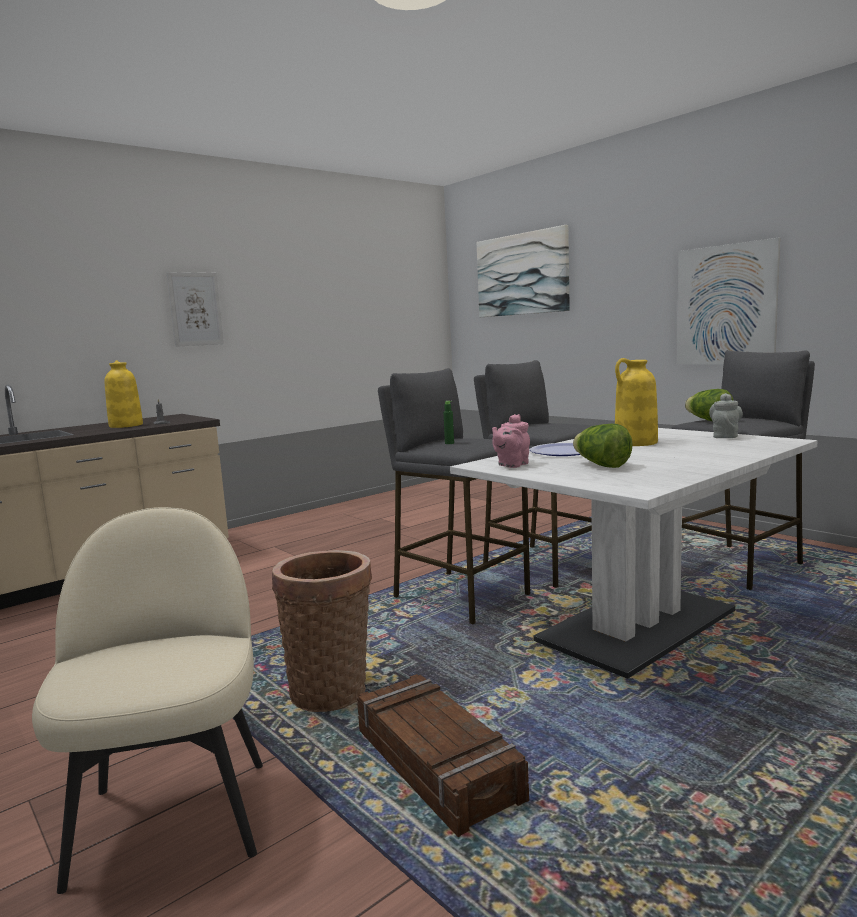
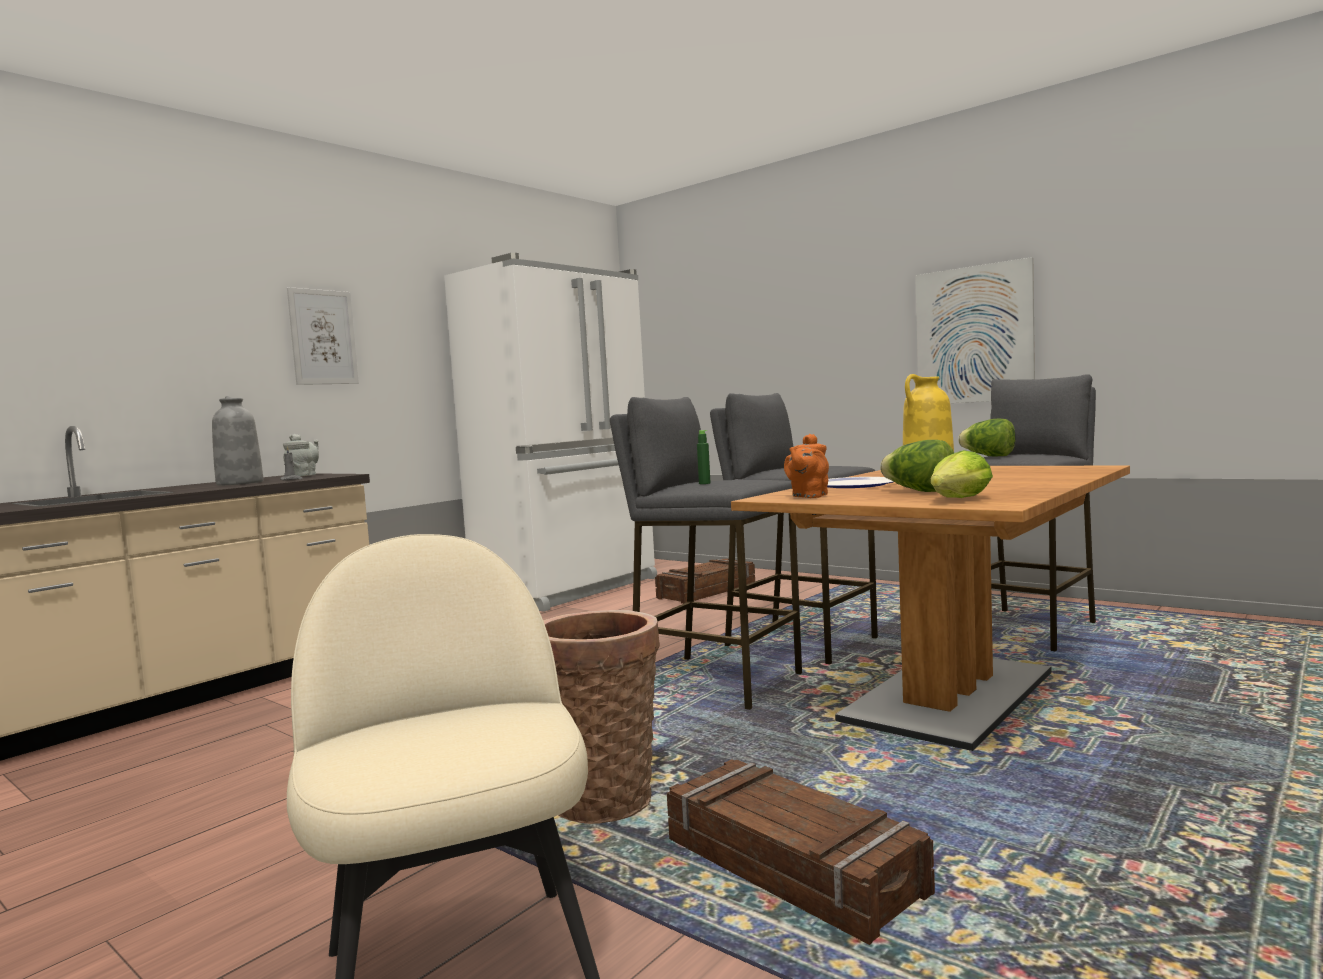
camera: 10 degrees left, 5 degrees down
(125, 425) = (239, 483): yellow vase -> grey vase
(392, 503) = (570, 589): none -> white fridge
(494, 511) = (706, 591): none -> crate
(511, 465) = (808, 496): pink teapot -> orange teapot
(522, 274) = (720, 307): picture -> none
(618, 480) = (959, 499): none -> lettuce
(637, 626) = (949, 697): white dining table -> brown dining table
(725, 436) = (1023, 467): grey teapot -> grey teapot (303, 476)

